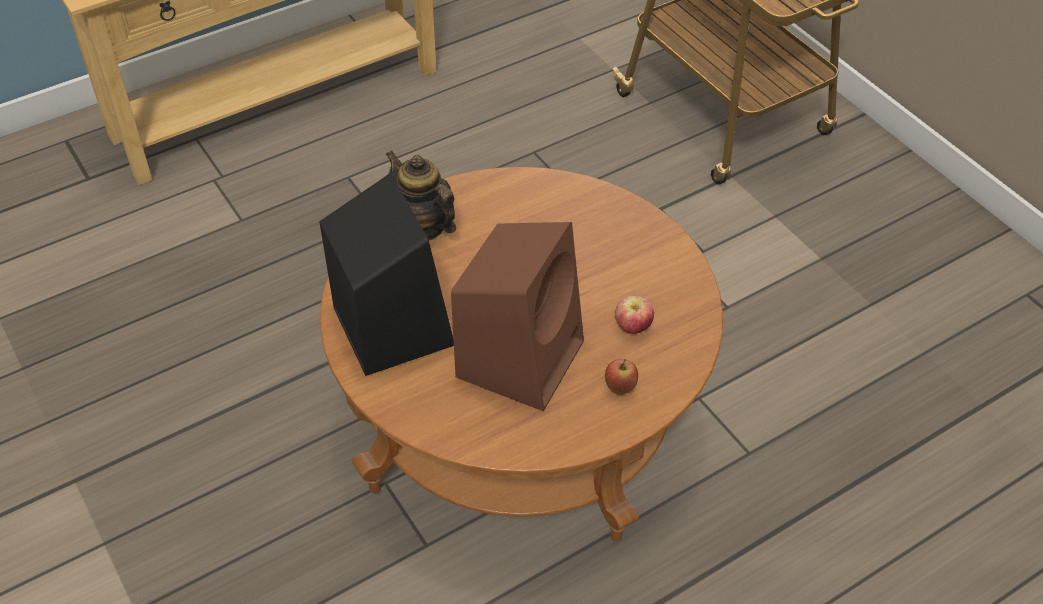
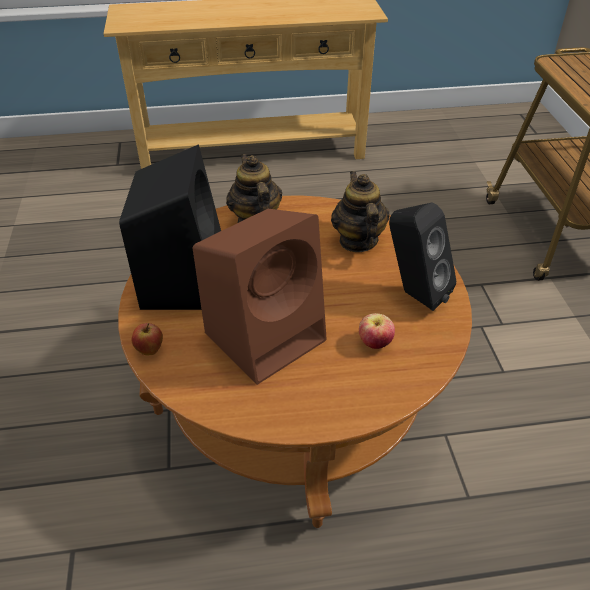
camera: 25 degrees right, 5 degrees down
(551, 215) = (357, 241): none -> teapot
(620, 388) = (334, 389): apple -> apple (150, 350)
(642, 260) = (413, 294): none -> black speaker

